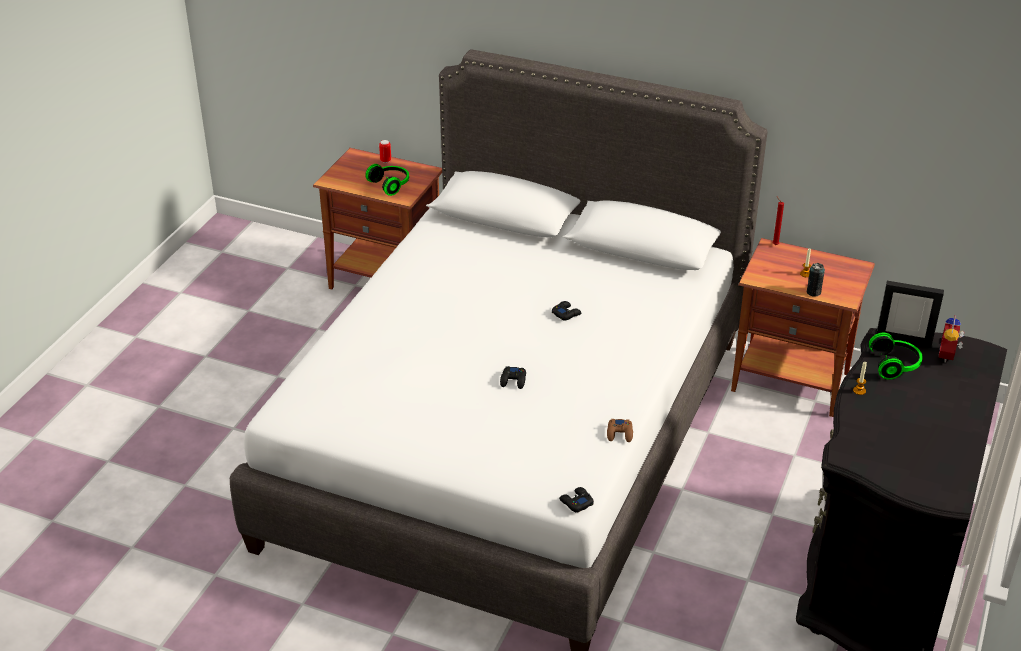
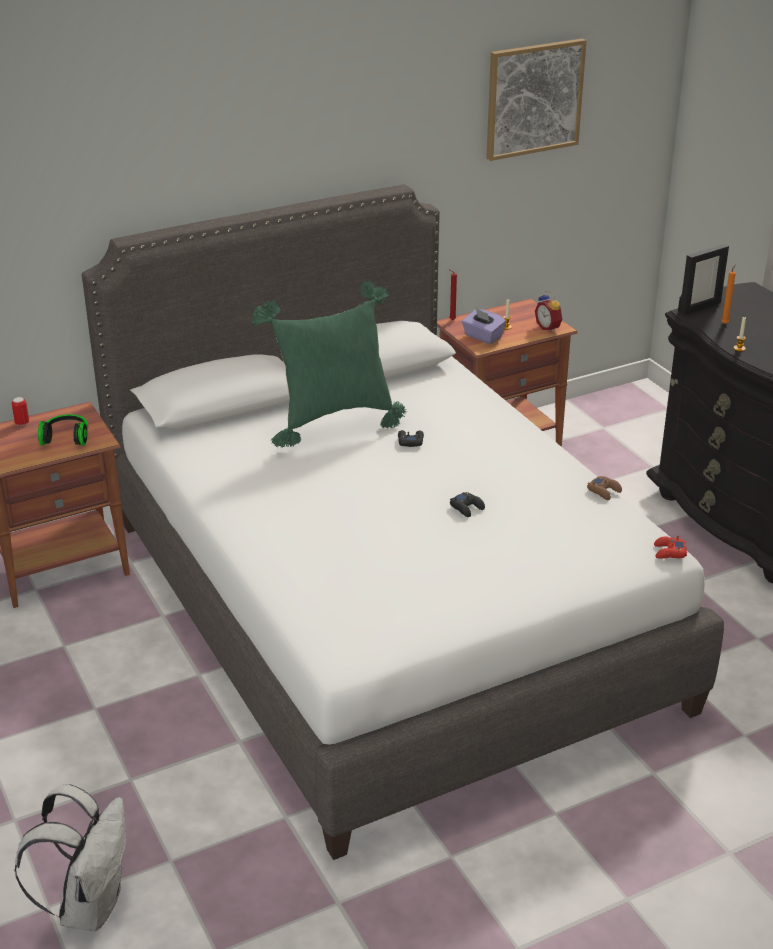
camera: 50 degrees left, 5 degrees down
(122, 475) = (89, 905): none -> white backpack
(537, 272) = (331, 427): none -> green pillow
(576, 502) = (669, 552): black game controller -> red game controller
(771, 271) = (483, 337): none -> purple tissue box
(813, 292) = (533, 335): can -> none
(895, 365) = (725, 323): headphones -> orange candle
(904, 70) = (534, 98): none -> picture
(948, 356) = (737, 302): alarm clock -> alarm clock (549, 328)

